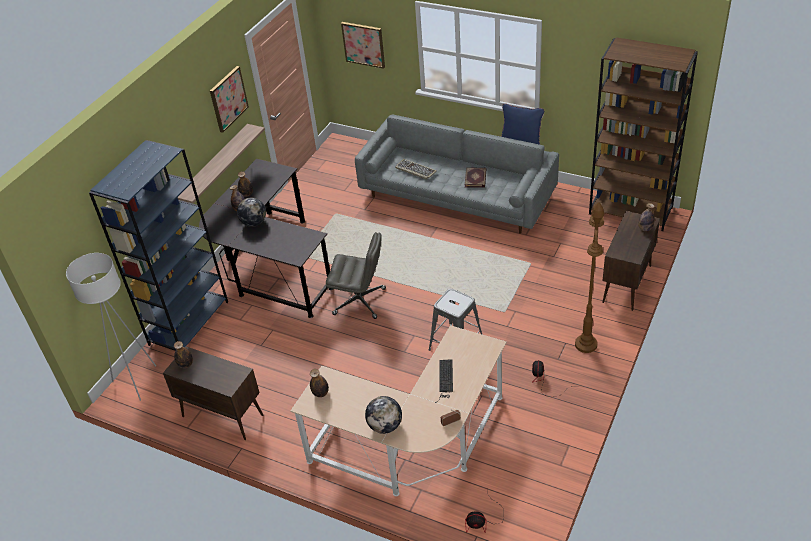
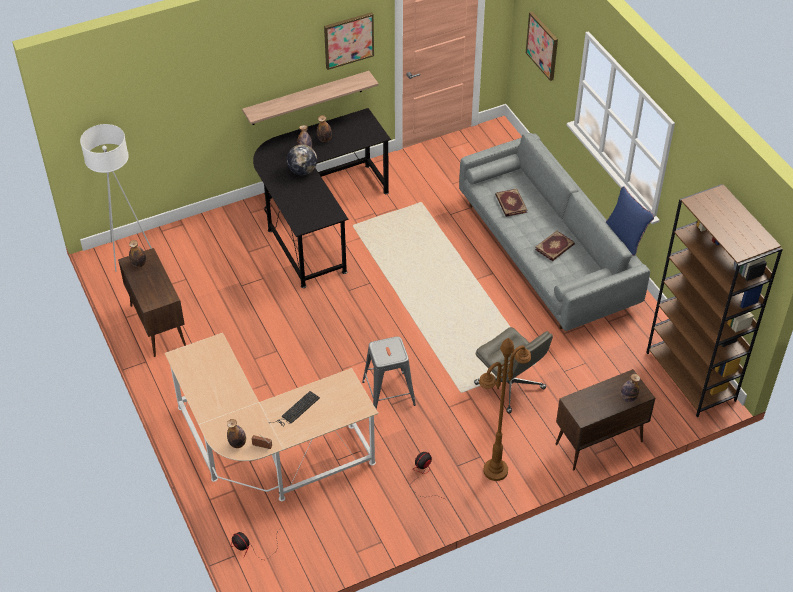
camera: 35 degrees right, 5 degrees up
(189, 322) = (209, 228): blue bookcase -> none
(320, 393) = (198, 354): bottle -> bottle (237, 443)
(360, 301) = (355, 300): grey office chair -> grey office chair (510, 386)
(385, 426) = (214, 414): globe -> none
(415, 170) = (510, 204): keyboard -> book

